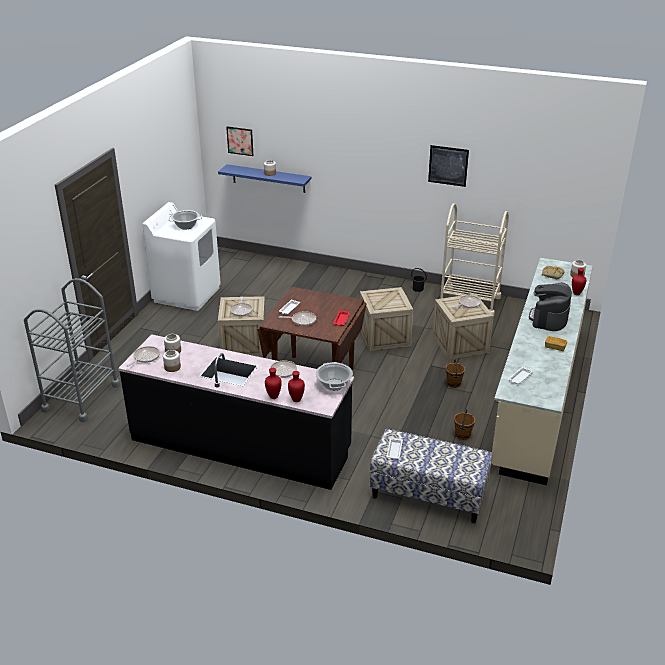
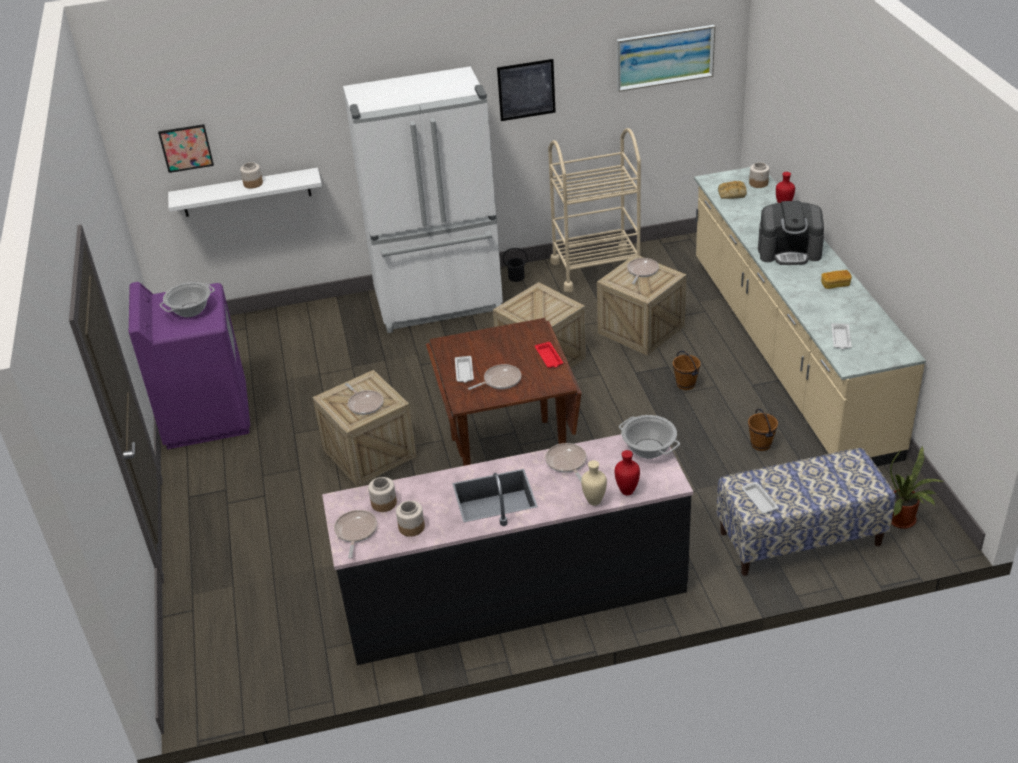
camera: 30 degrees left, 5 degrees up
(81, 398) = (212, 643): grey cart -> none
(187, 294) = (206, 416): white washing machine -> purple washing machine
(268, 178) = (246, 192): blue shelf -> white shelf
(273, 397) = (594, 502): red vase -> beige vase
(360, 286) = (439, 303): none -> white fridge
(505, 517) = (904, 521): none -> potted plant
(548, 171) = (665, 57): none -> picture
(548, 318) = (789, 251): coffee machine -> coffee machine turned 75 degrees counterclockwise

